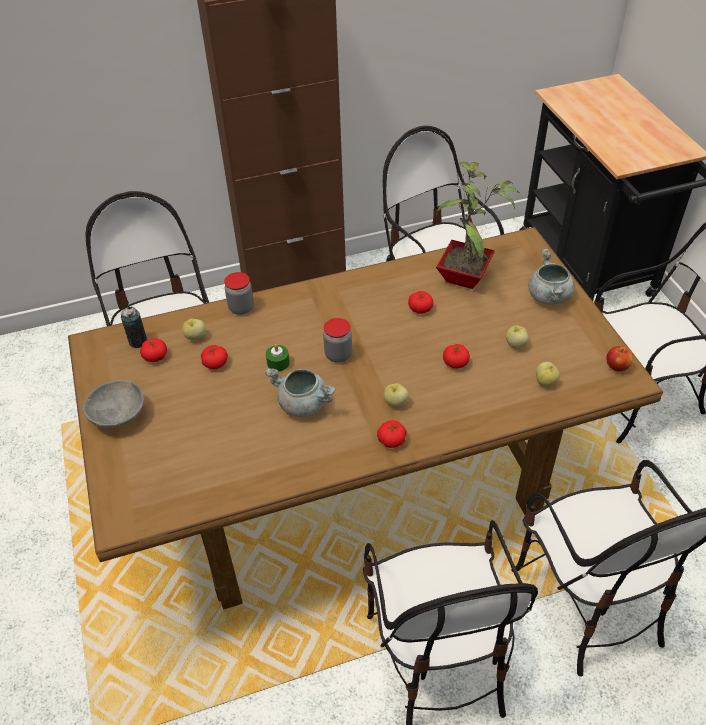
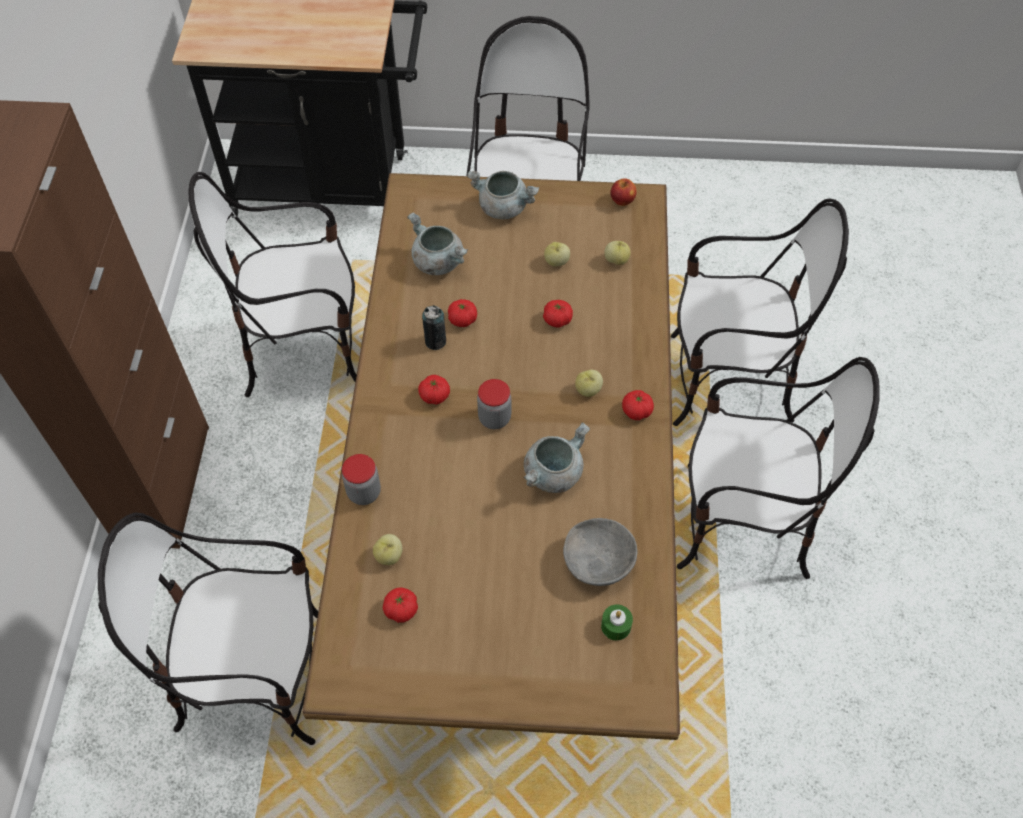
camera: 70 degrees left, 10 degrees up
(119, 416) = (485, 672): grey bowl -> grey bowl (599, 561)
(138, 341) = (363, 625): can -> can (435, 341)
(215, 363) = (447, 545): tomato -> tomato (434, 396)
(278, 363) = (478, 480): green candle -> green candle (616, 626)
(466, 278) = (437, 262): potted plant -> grey cooking pot

